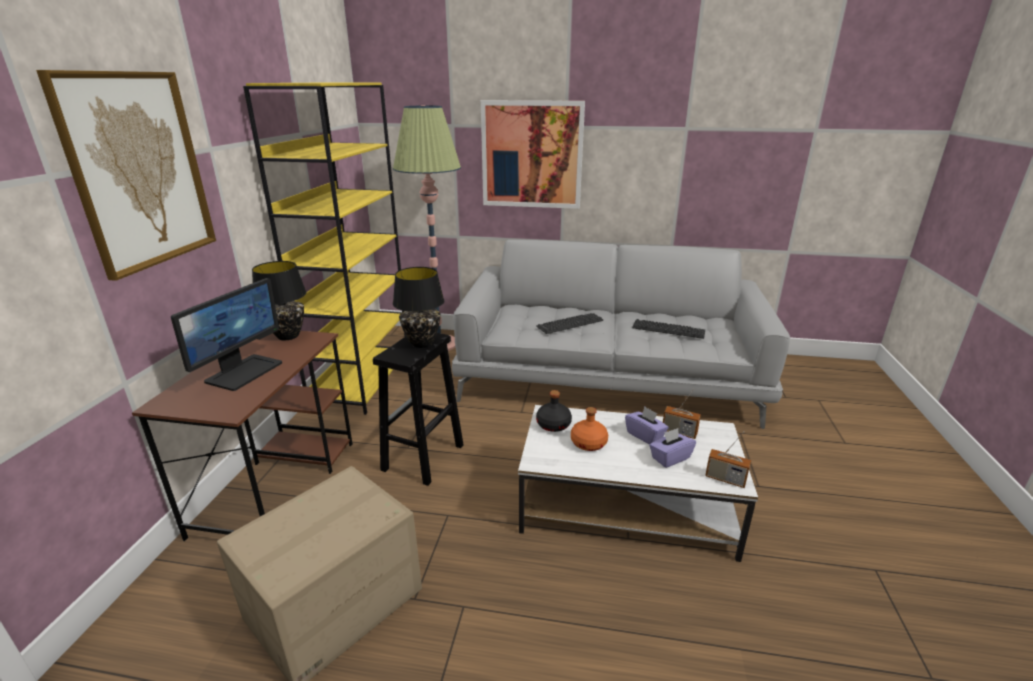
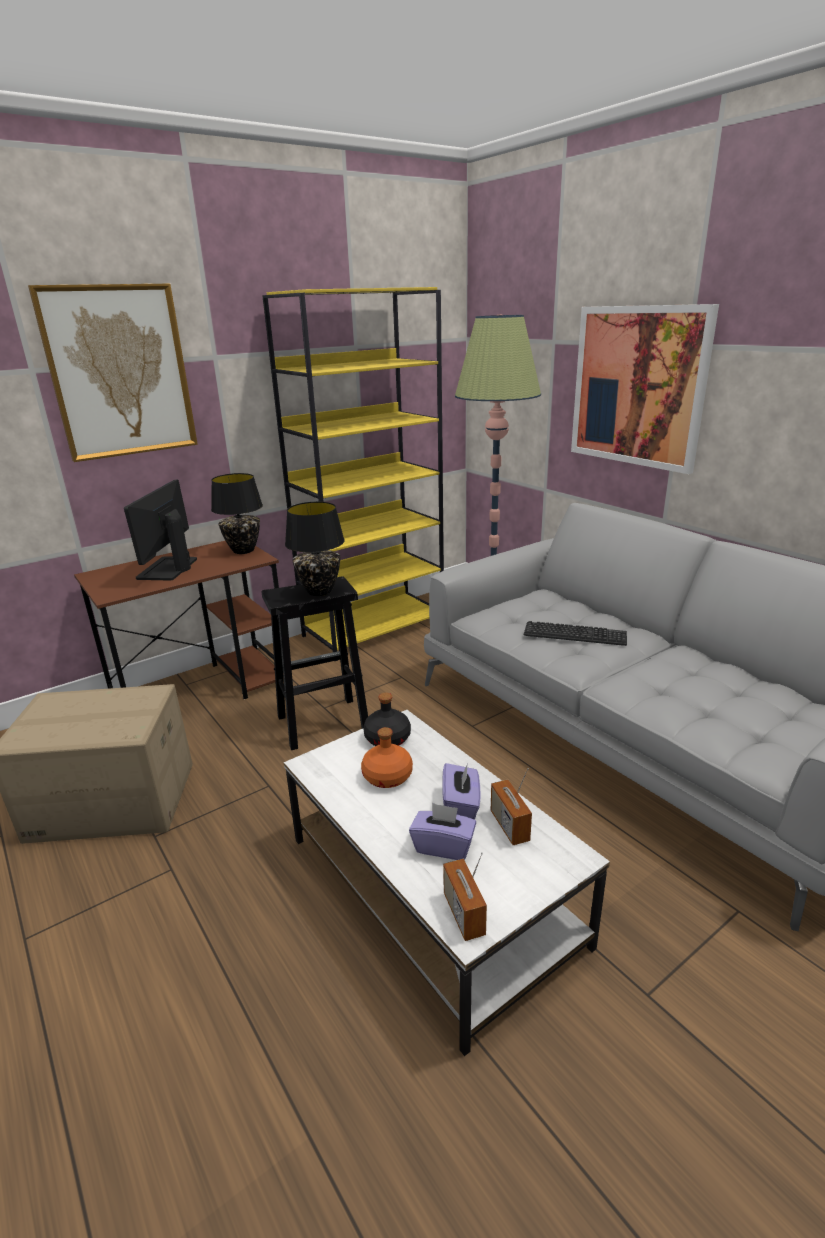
camera: 45 degrees right, 0 degrees up
(243, 372) = (168, 569): monitor -> monitor turned 120 degrees clockwise
(668, 329) = (705, 691): keyboard -> none

